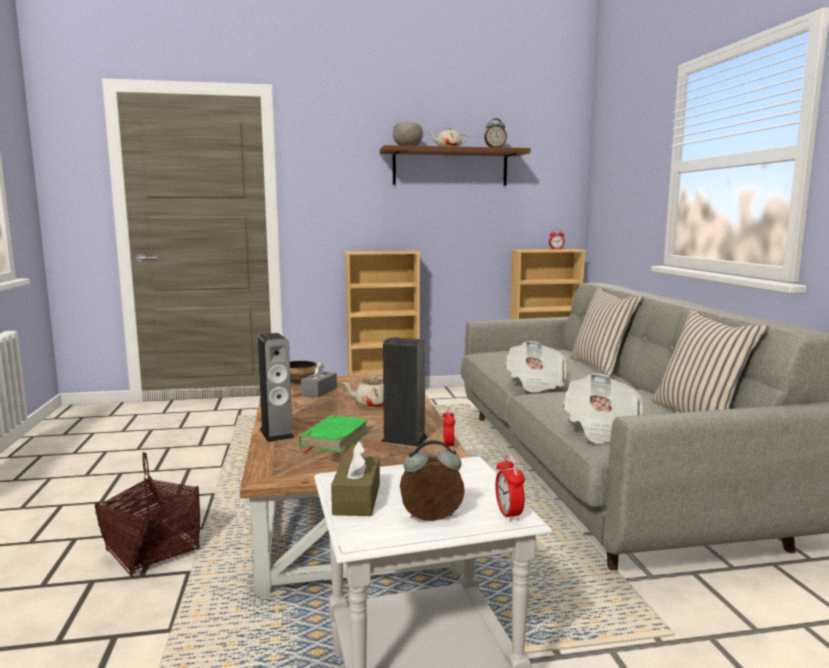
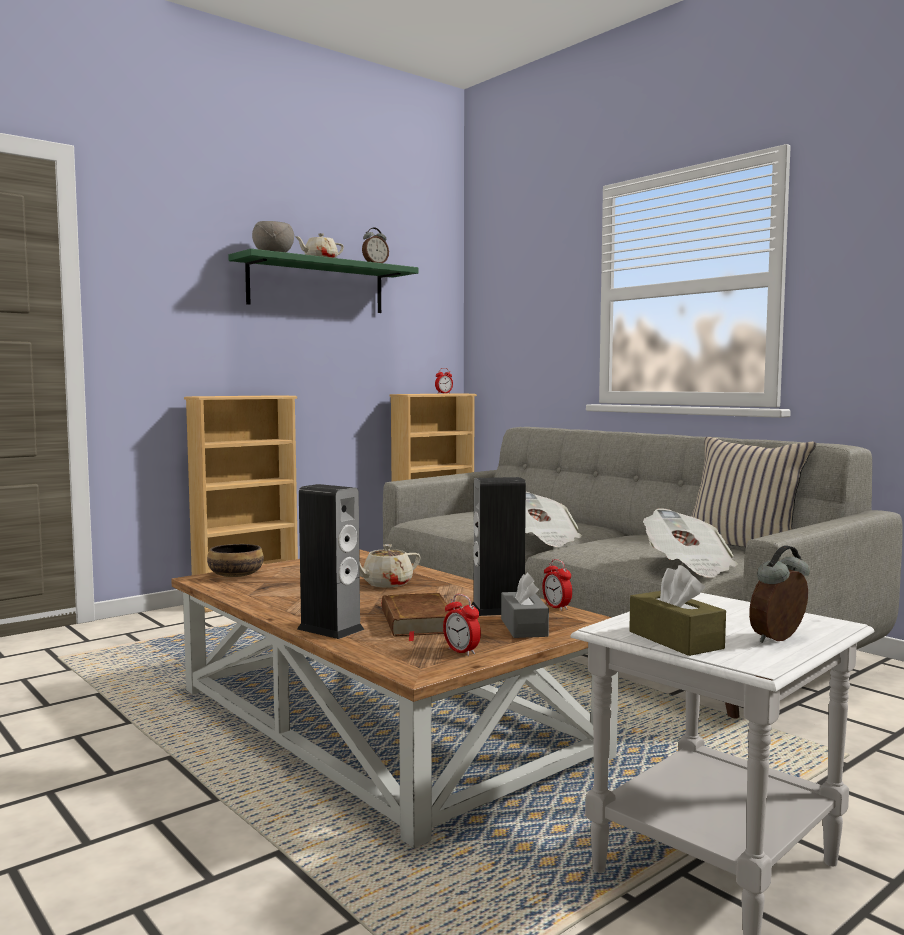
camera: 30 degrees left, 5 degrees down
(153, 551) = (180, 845): basket -> none
(319, 391) = (286, 581): grey tissue box -> grey tissue box (524, 627)
(334, 438) = (416, 622): green book -> brown book
(450, 167) = (317, 286): brown shelf -> green shelf
(508, 514) = (826, 624): alarm clock -> alarm clock (461, 651)
(601, 367) = (574, 519): beige pillow -> none

